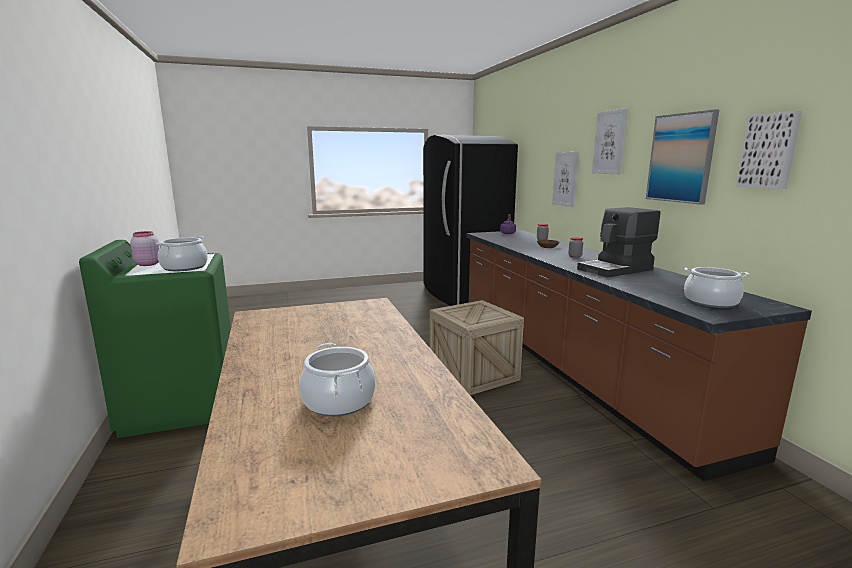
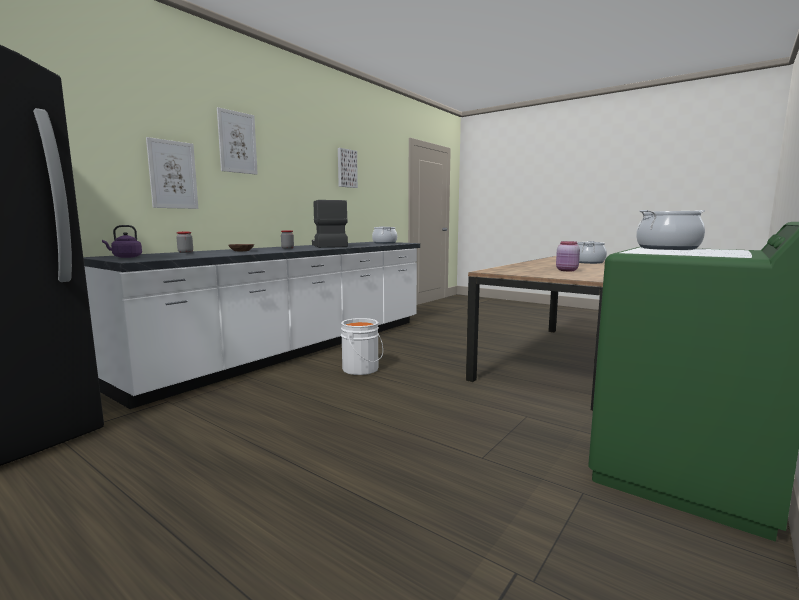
camera: 125 degrees left, 5 degrees down
(147, 264) = (731, 252): pink jar -> pink jar (567, 270)
(473, 374) = (362, 369): crate -> white bucket
(570, 364) = (296, 349): brown counter -> white counter
(616, 269) = (328, 246): coffee machine -> coffee machine turned 135 degrees counterclockwise
(681, 158) = (304, 166): picture -> none

